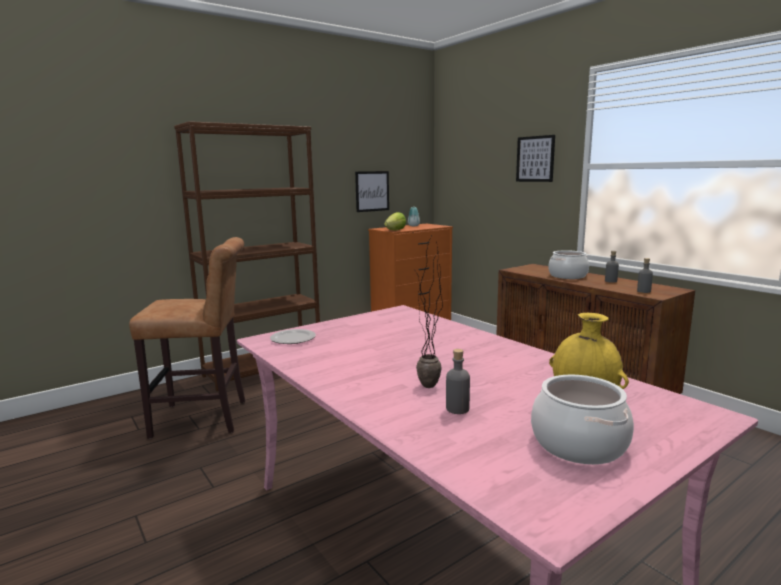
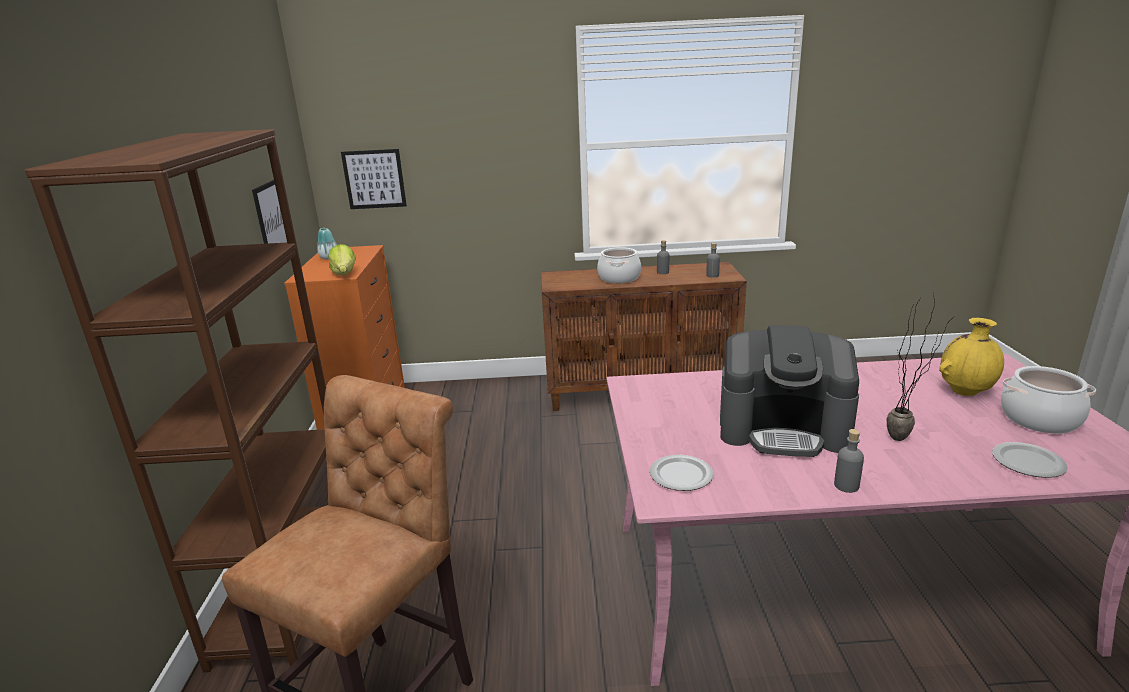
camera: 55 degrees left, 10 degrees up
(391, 352) = (783, 429): none -> coffee machine
(455, 441) = (1026, 462): none -> plate
(457, 409) = (958, 441): grey bottle -> grey bottle (846, 485)
(535, 159) = (508, 139): picture -> picture (374, 179)

